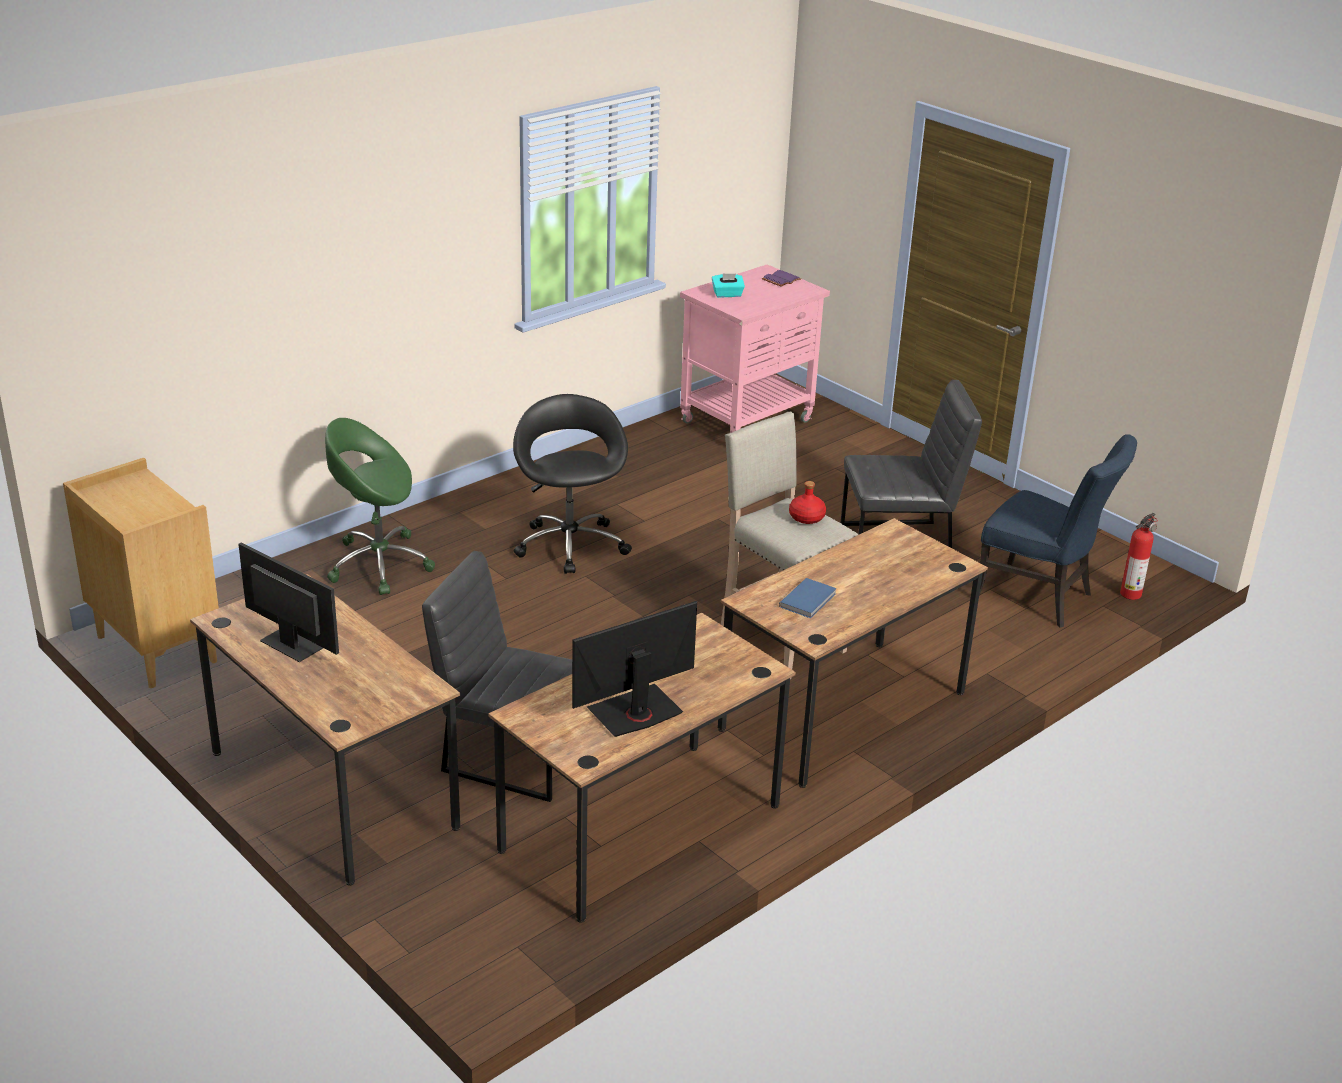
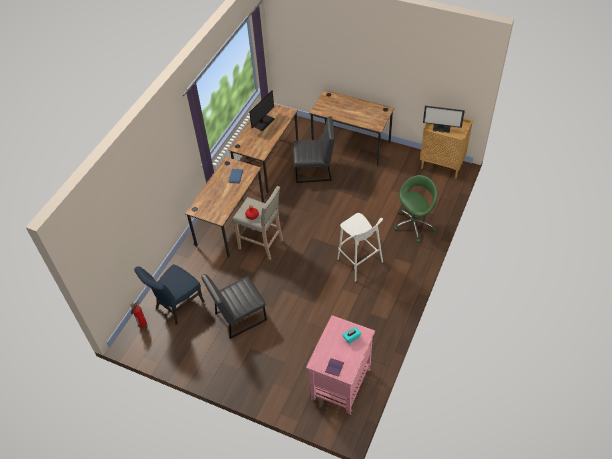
camera: 160 degrees right, 20 degrees up
(291, 644) = (361, 110): monitor -> monitor (441, 128)
(570, 545) = (359, 262): black office chair -> white stool
(1040, 597) = (177, 306): blue chair -> blue chair turned 60 degrees counterclockwise

